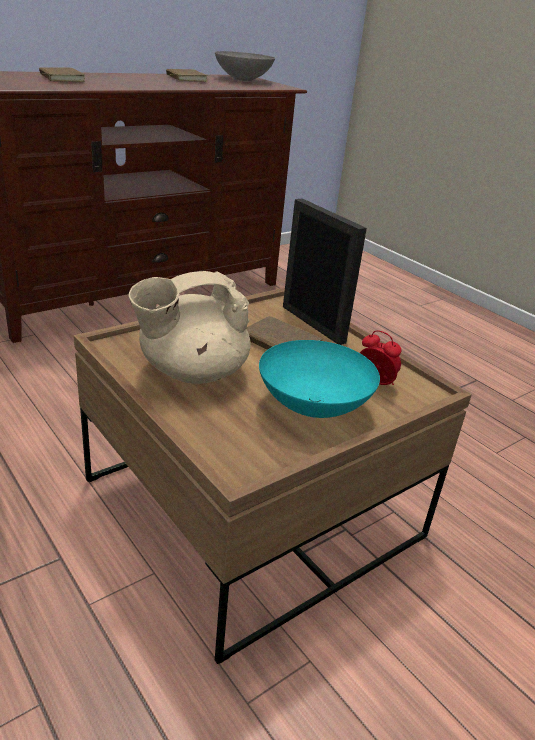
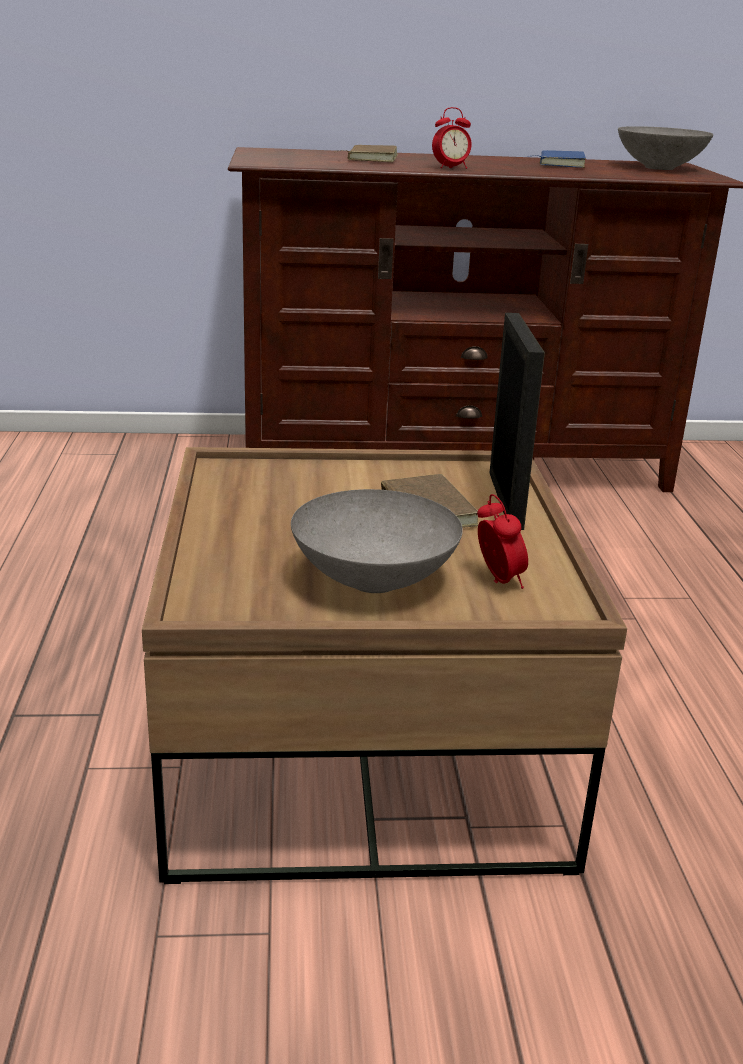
camera: 35 degrees right, 5 degrees down
(131, 85) = (451, 168): none -> alarm clock
(184, 78) = (559, 163): brown book -> blue book
(191, 372) = (272, 511): beige teapot -> none
(314, 406) = (376, 580): turquoise bowl -> grey bowl

